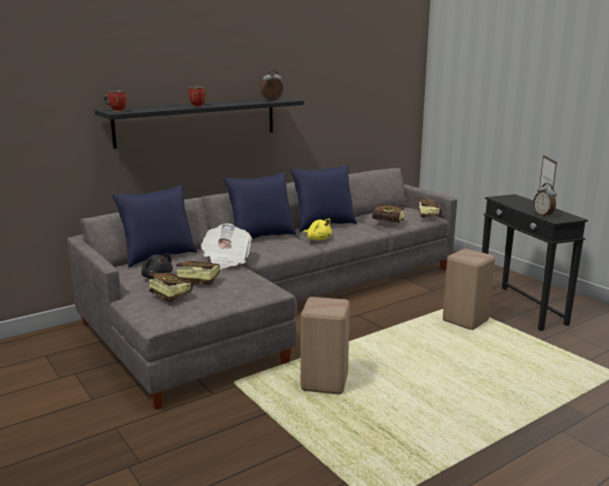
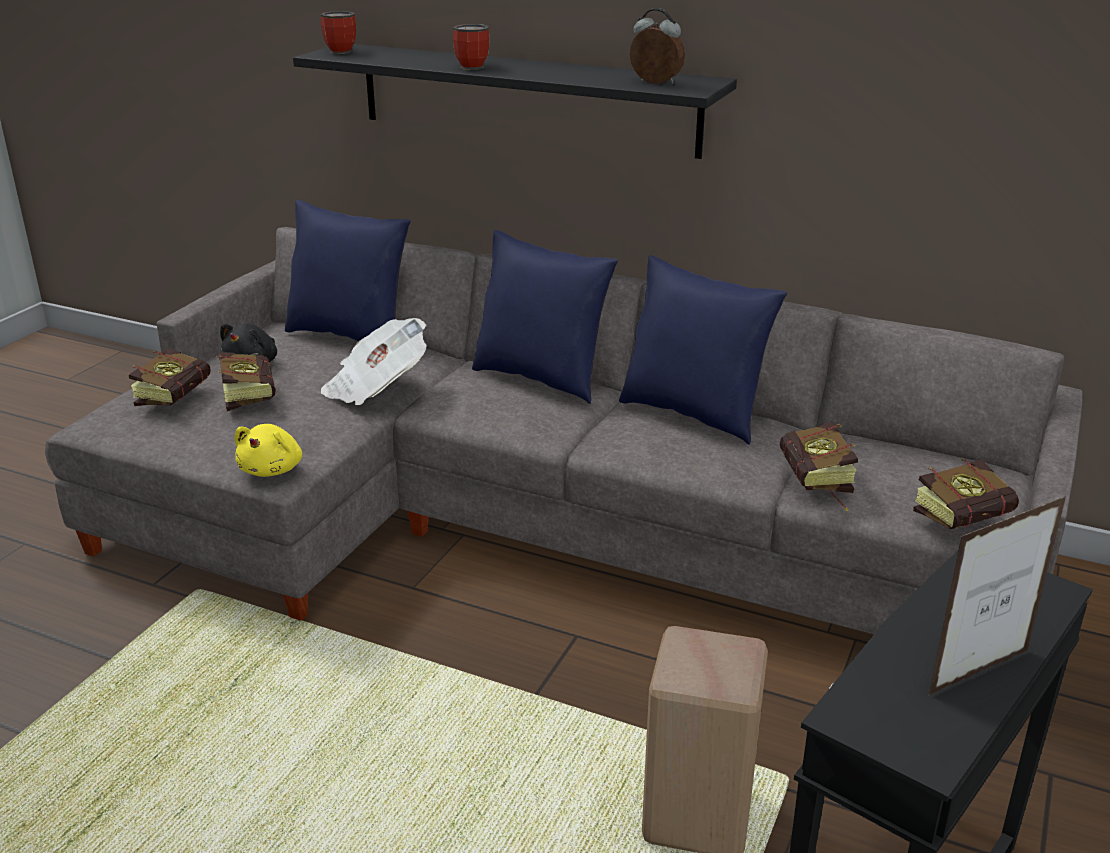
camera: 60 degrees right, 10 degrees up
(318, 239) = (605, 434): yellow plush toy -> yellow plush toy (273, 469)
(325, 383) = (244, 690): beige stool -> none
(543, 215) = (881, 684): alarm clock -> none

